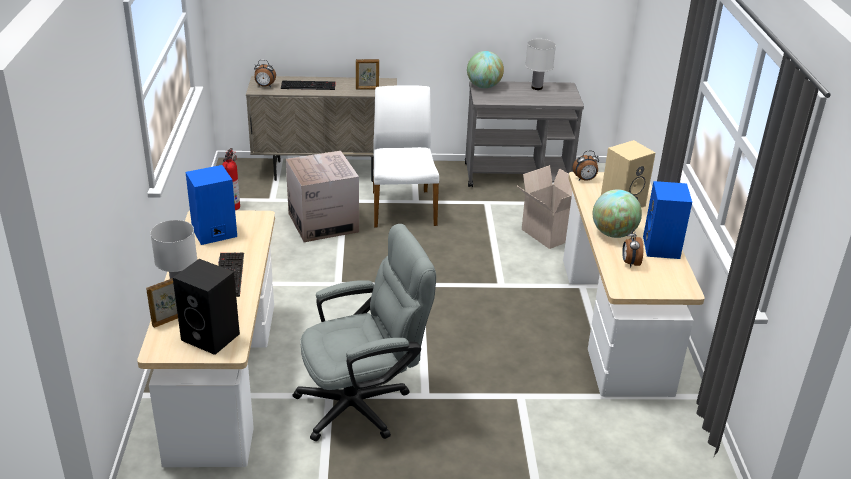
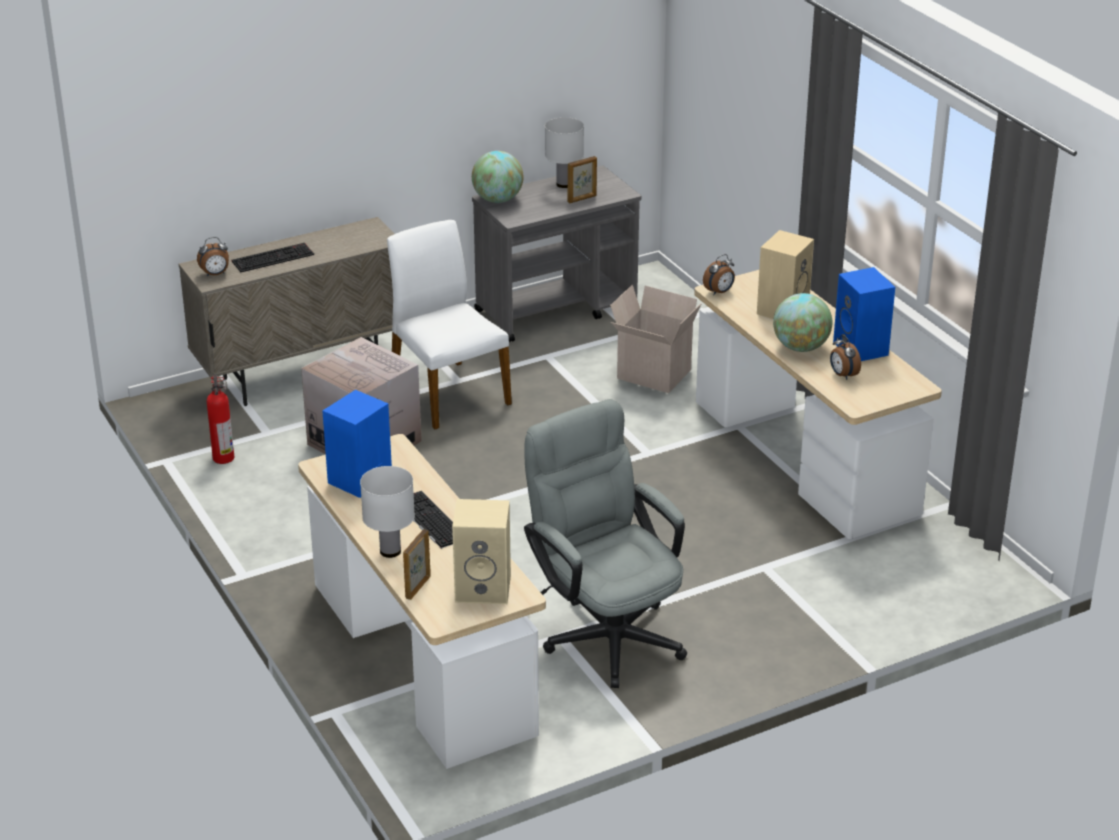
camera: 25 degrees left, 0 degrees up
(212, 337) = (484, 588): black speaker -> beige speaker
(363, 404) = (606, 632): grey office chair -> grey office chair turned 75 degrees counterclockwise
(367, 89) = (355, 242): picture frame -> picture frame (582, 199)

